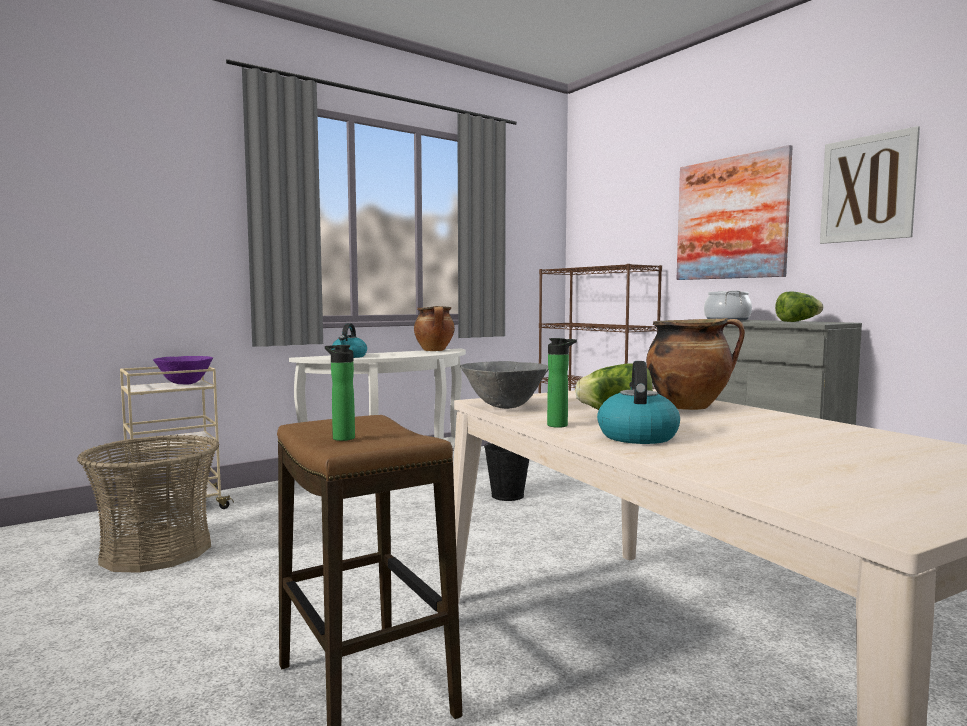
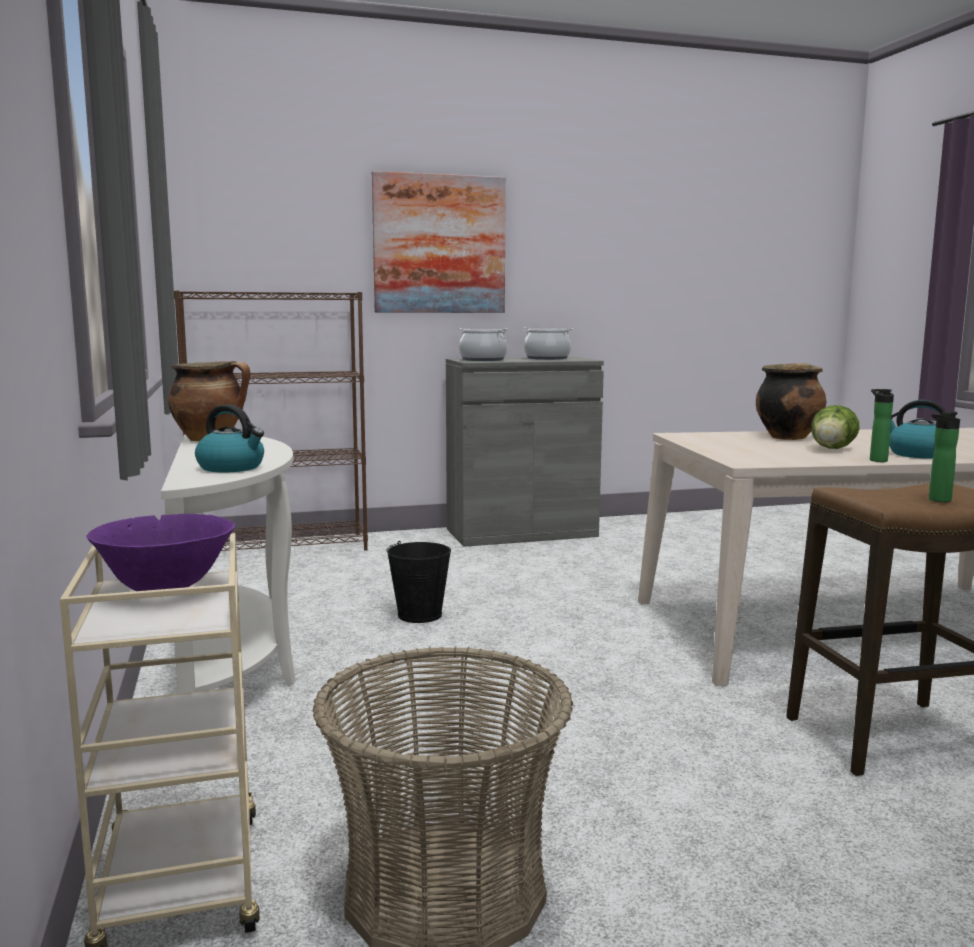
camera: 70 degrees left, 5 degrees up
(505, 407) = (785, 461): grey bowl -> none
(797, 321) = (547, 358): lettuce -> cooking pot
(867, 188) = (571, 235): picture -> none

